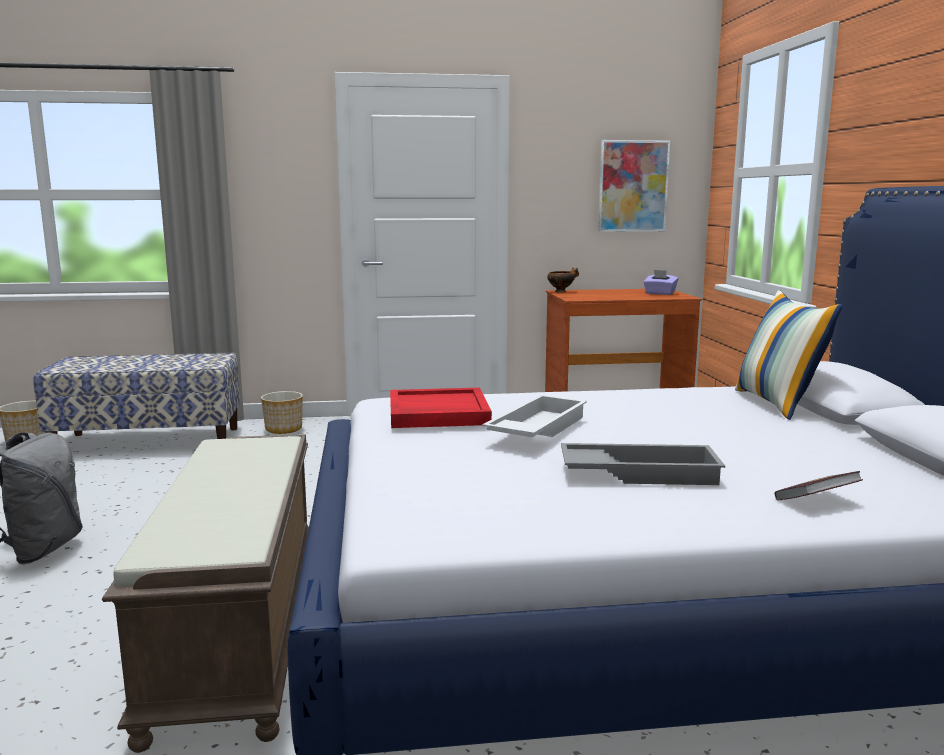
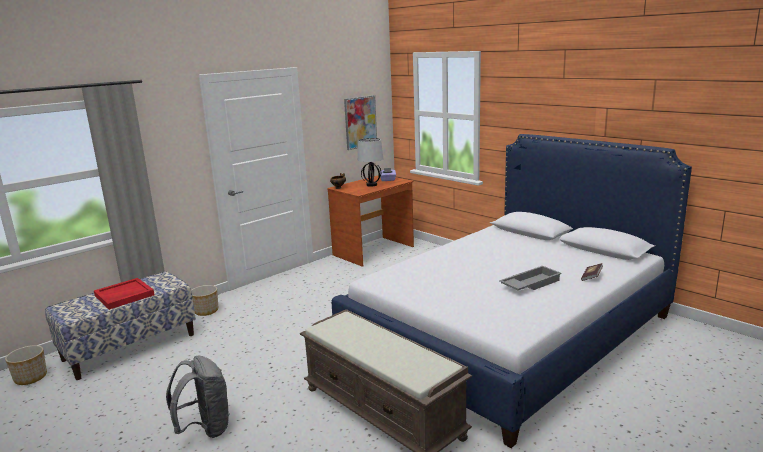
camera: 35 degrees left, 5 degrees up
(437, 413) = (412, 280): red tray -> red tray (124, 295)
(535, 428) = (463, 275): white tray -> none
(618, 294) = (371, 185): none -> table lamp
(778, 403) = (513, 235): pillow -> none

